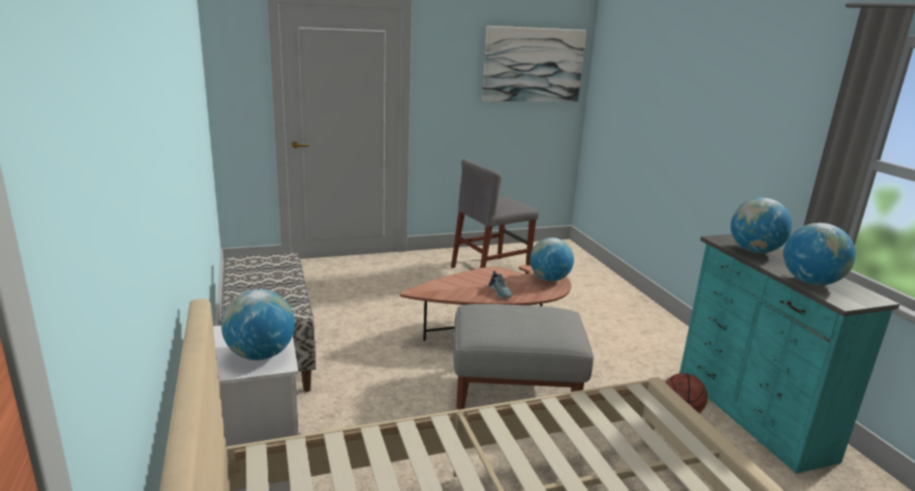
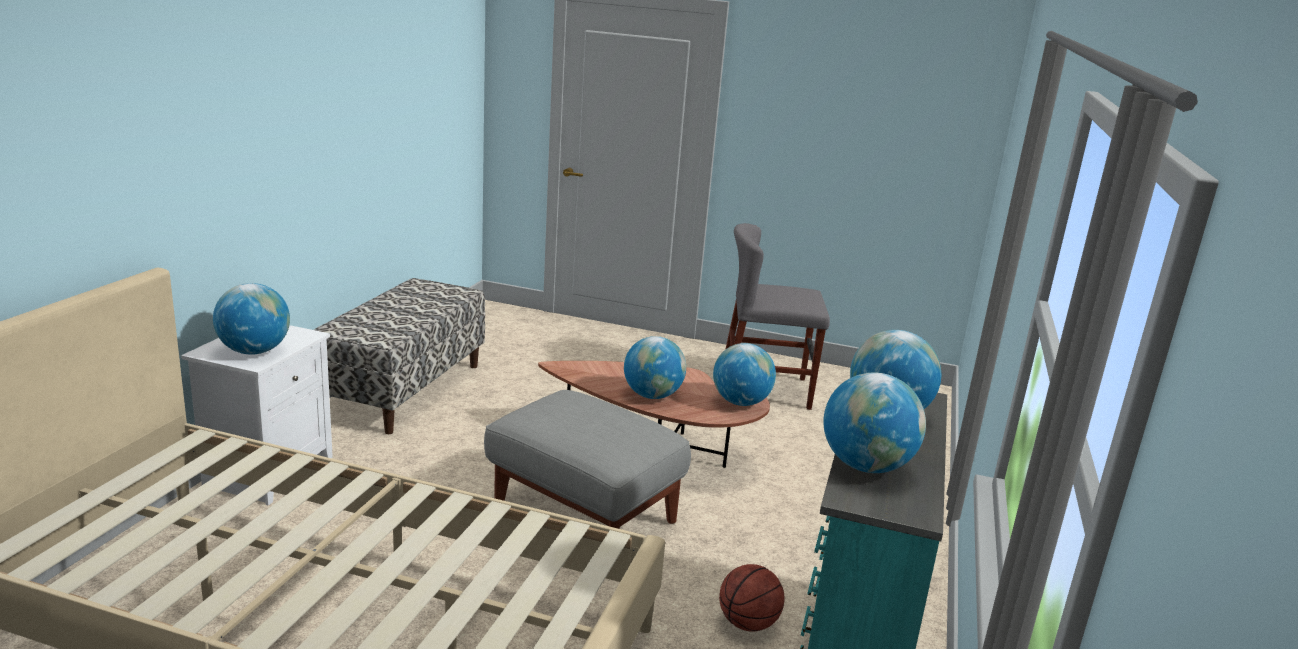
camera: 35 degrees right, 0 degrees up
(501, 292) = (652, 396): shoe -> globe
(533, 64) = (905, 105): picture -> none

